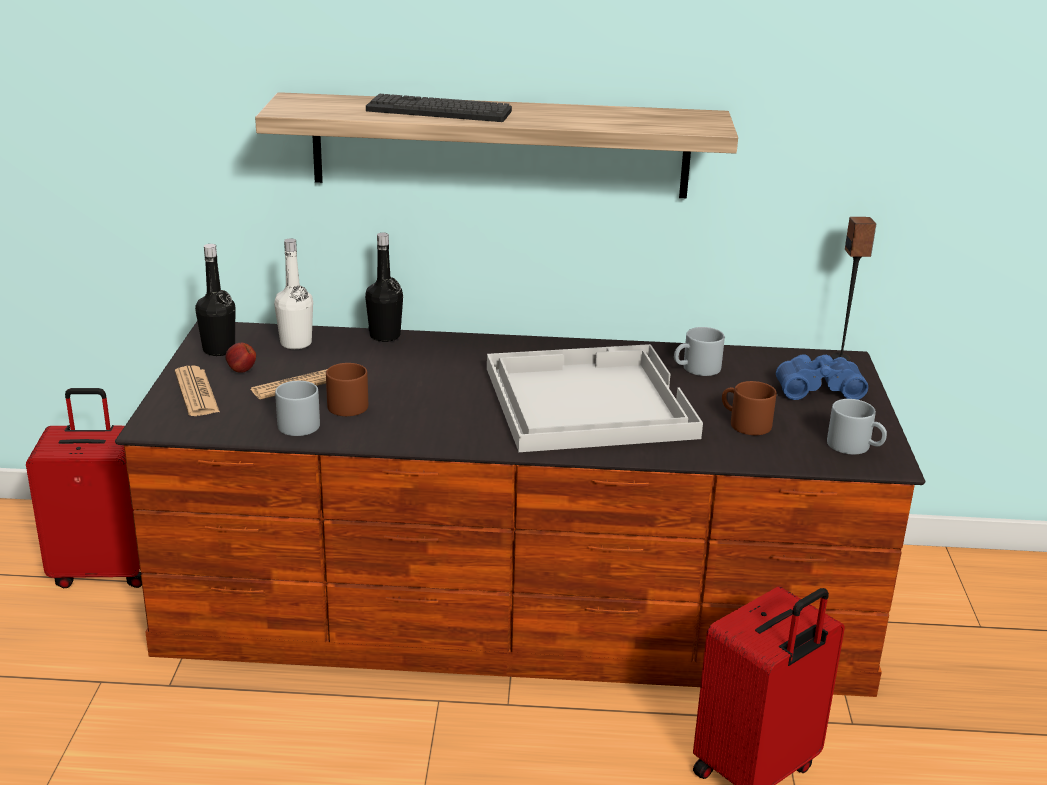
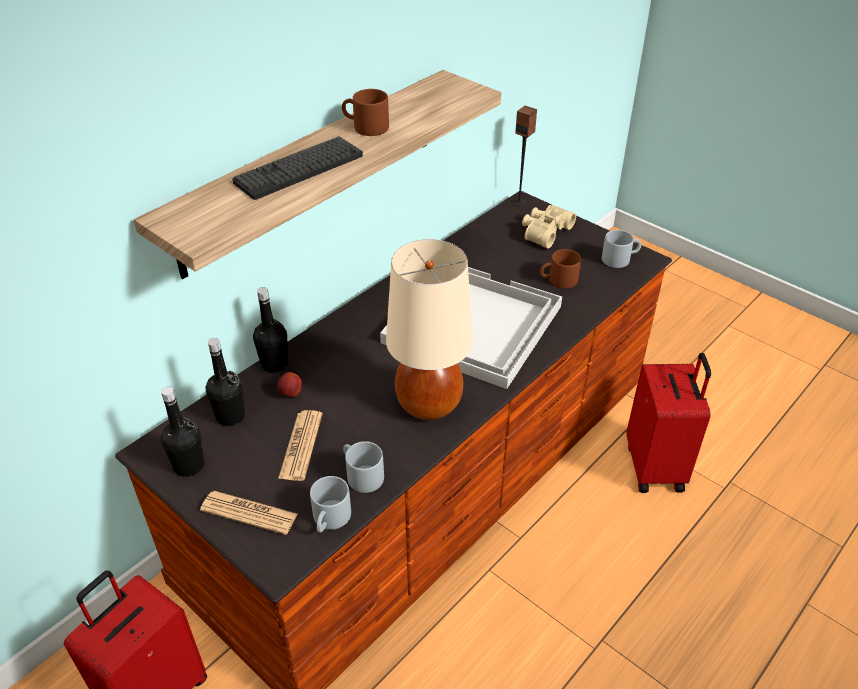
camera: 50 degrees left, 15 degrees up
(241, 370) = (241, 469): apple -> apple (291, 394)
(296, 343) = (230, 416): white bottle -> black bottle
(345, 403) = (357, 437): brown mug -> brown mug (365, 127)
(435, 421) = (429, 405): none -> beige table lamp
(696, 369) = (476, 259): grey mug -> grey mug (330, 520)
(817, 387) = (544, 231): blue binoculars -> beige binoculars

